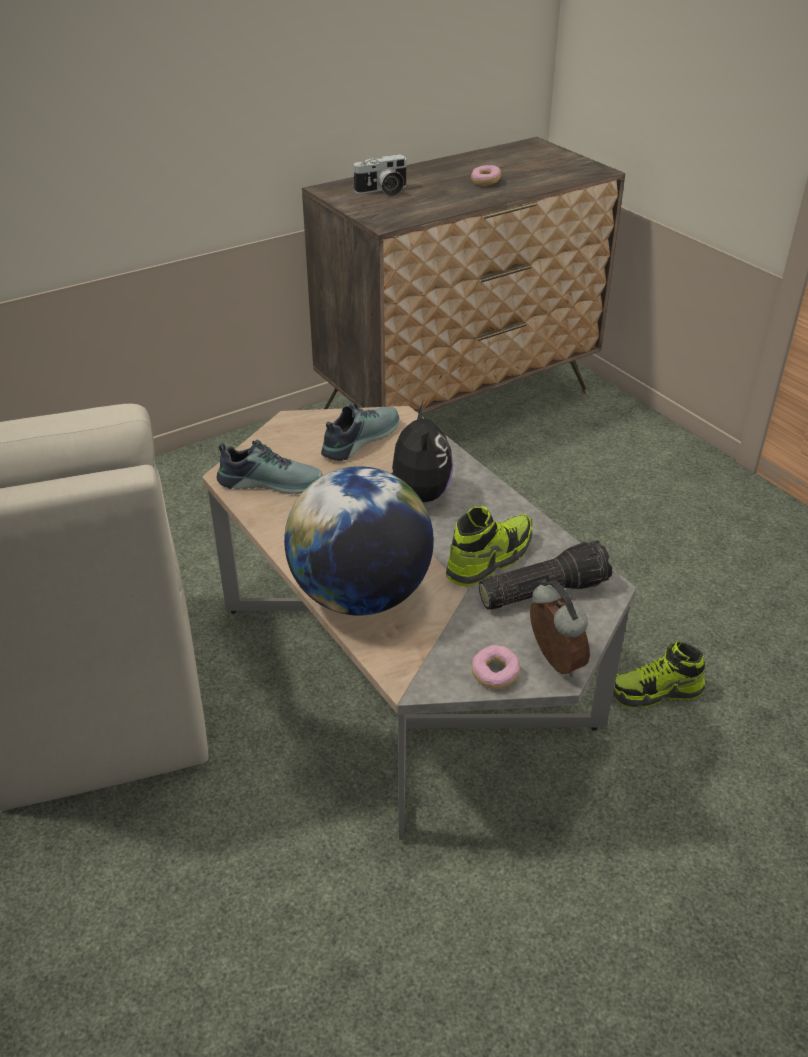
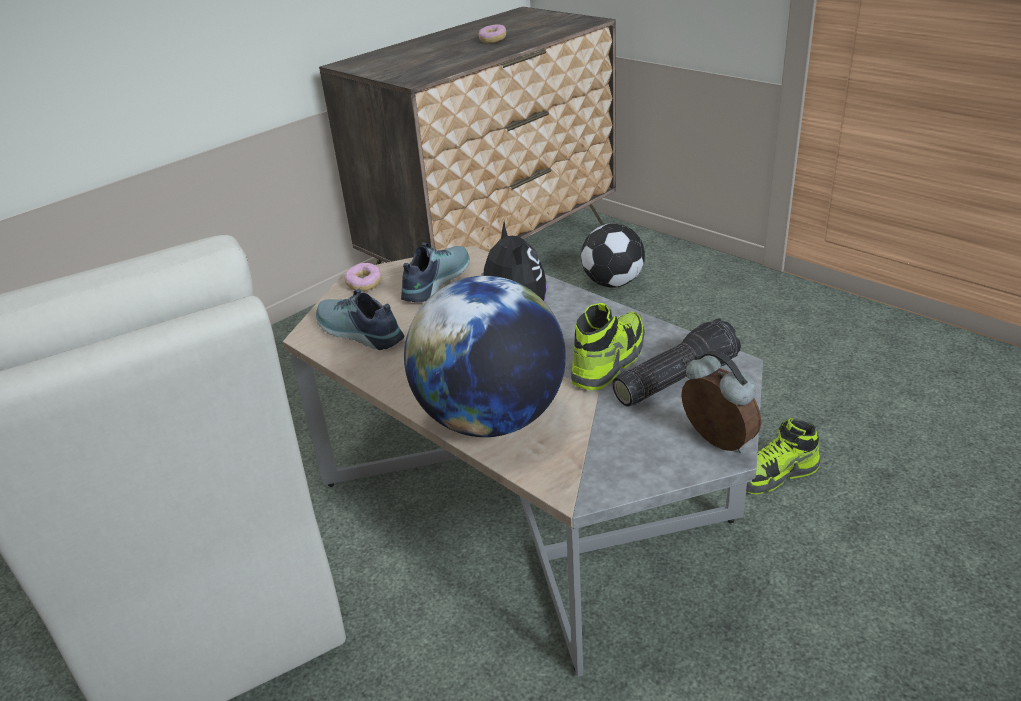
camera: 10 degrees left, 5 degrees down
(271, 481) = (357, 332): shoe -> shoe turned 135 degrees counterclockwise
(383, 191) = (399, 59): camera -> none
(495, 675) = (662, 467): donut -> donut (364, 284)
(570, 451) = (612, 282): none -> football

